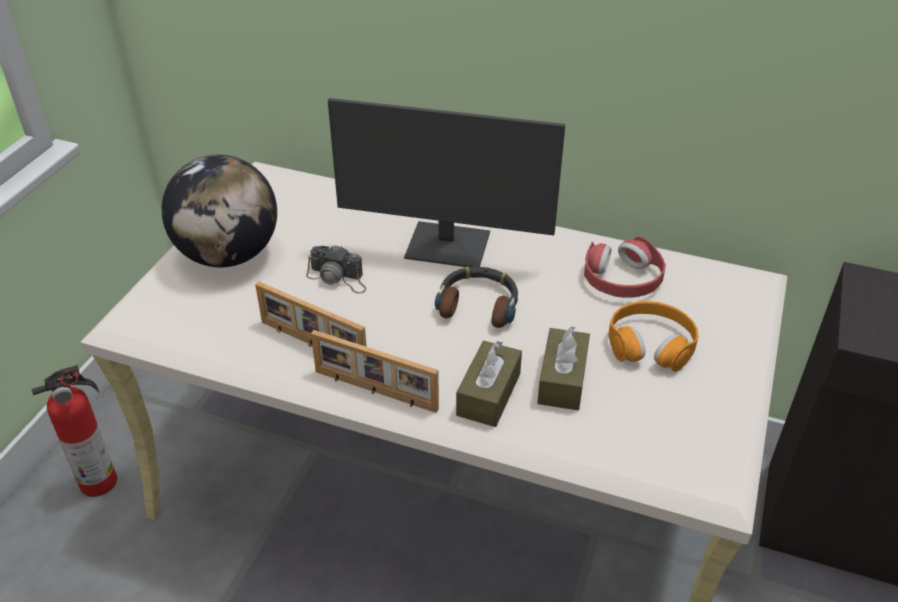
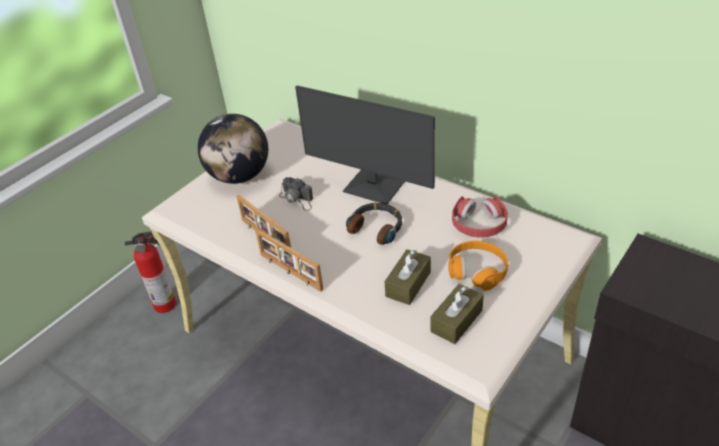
camera: 20 degrees right, 0 degrees up
(488, 394) = (357, 285): brown tissue box -> brown tissue box (456, 321)

